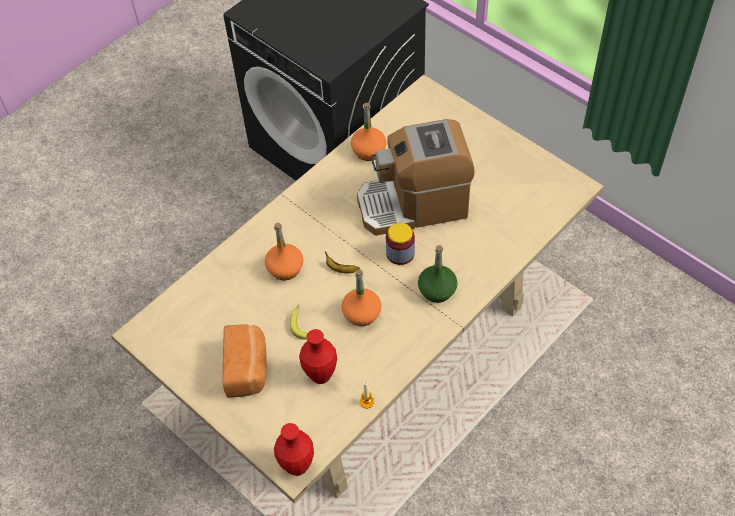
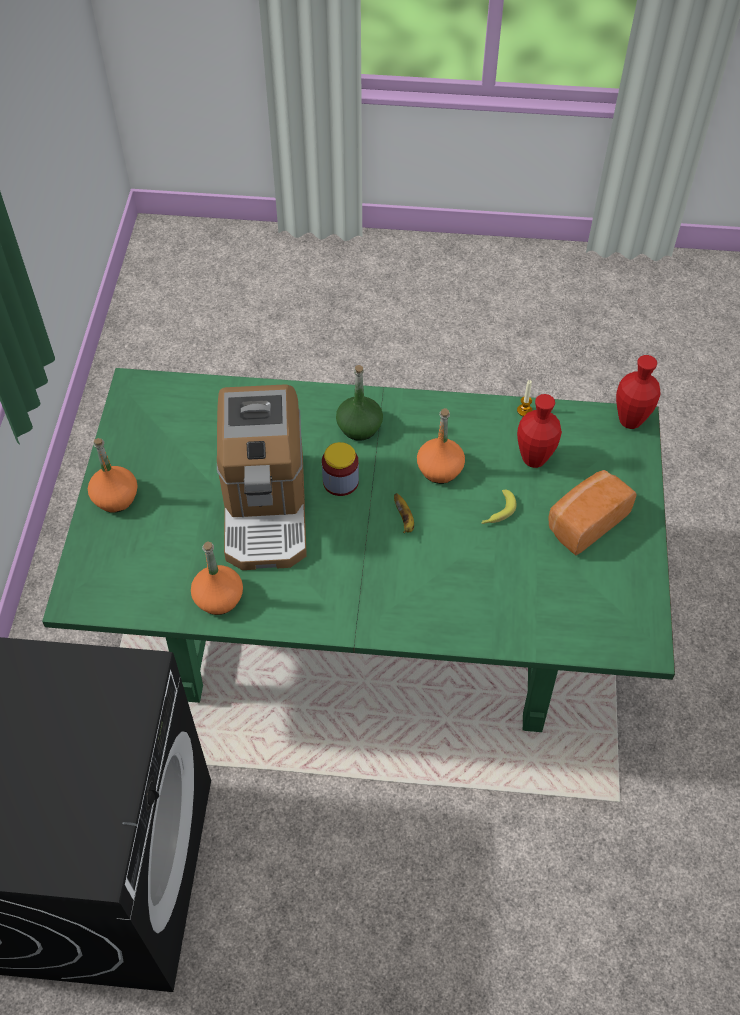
camera: 130 degrees left, 0 degrees up
(285, 268) = (448, 569): orange bottle -> orange bottle (115, 497)
(374, 348) = (367, 624): beige dining table -> green dining table
(414, 204) = (265, 507): coffee machine -> coffee machine turned 45 degrees clockwise

